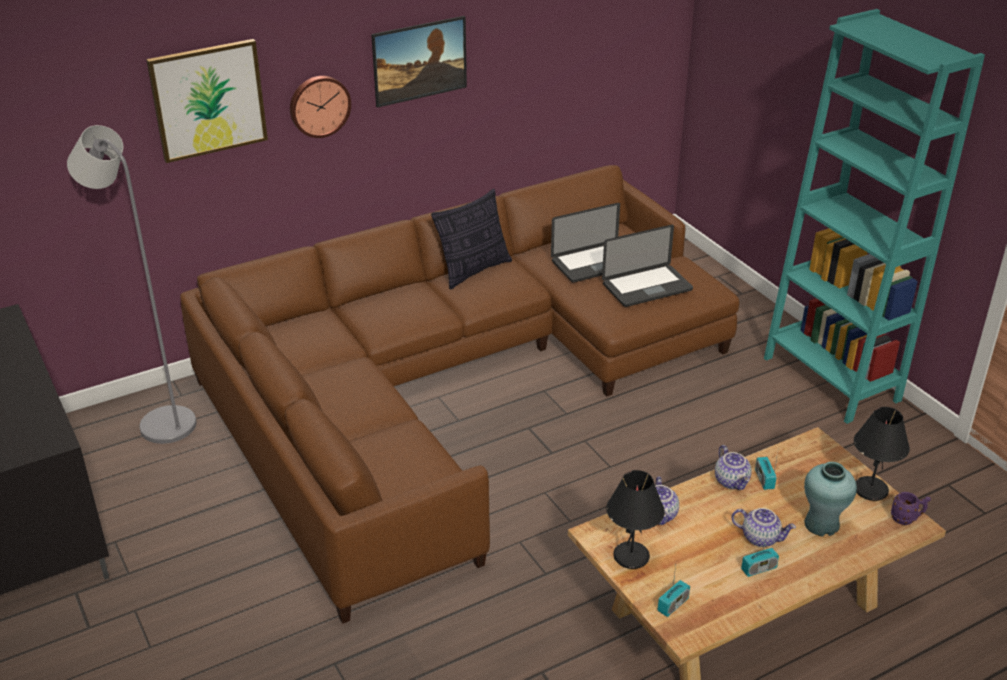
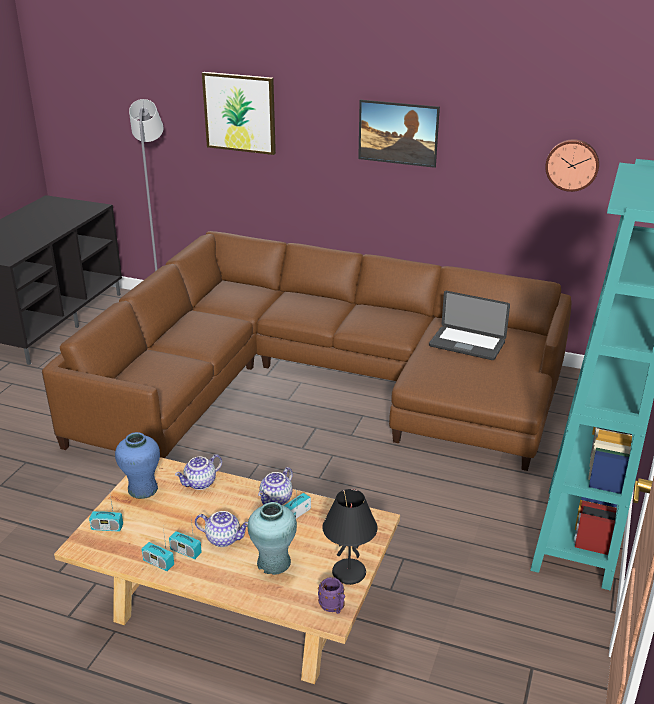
camera: 50 degrees right, 5 degrees down
(319, 105) = (315, 142): wall clock -> wall clock (572, 164)
(474, 271) = (387, 311): pillow -> none
(631, 556) = (142, 489): black table lamp -> blue vase
(647, 287) = (473, 374): laptop -> none
(760, 593) = (158, 563): none -> radio
(761, 538) = (224, 539): teapot -> teapot turned 60 degrees counterclockwise

